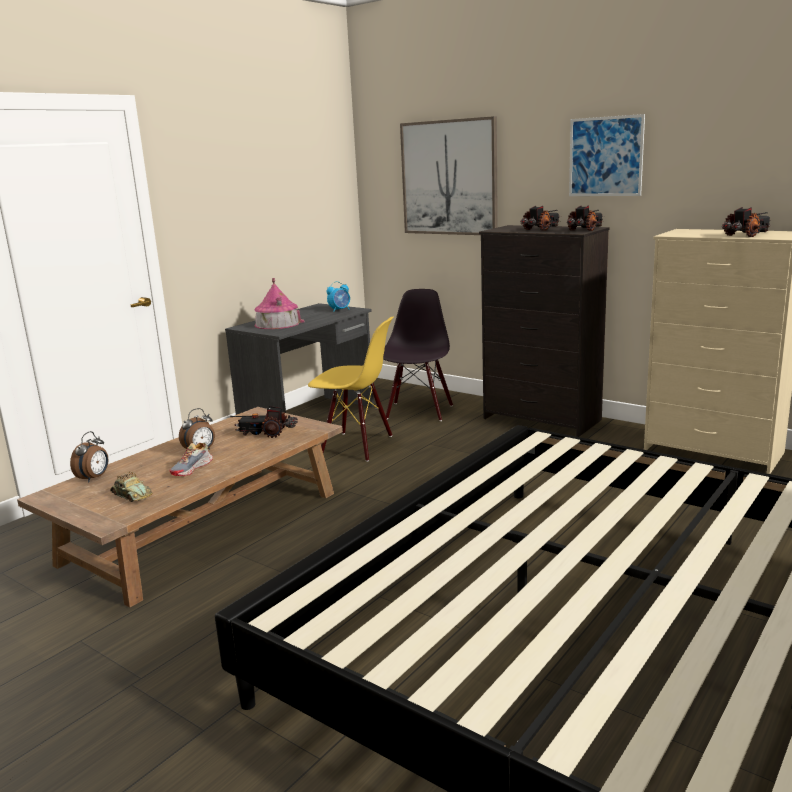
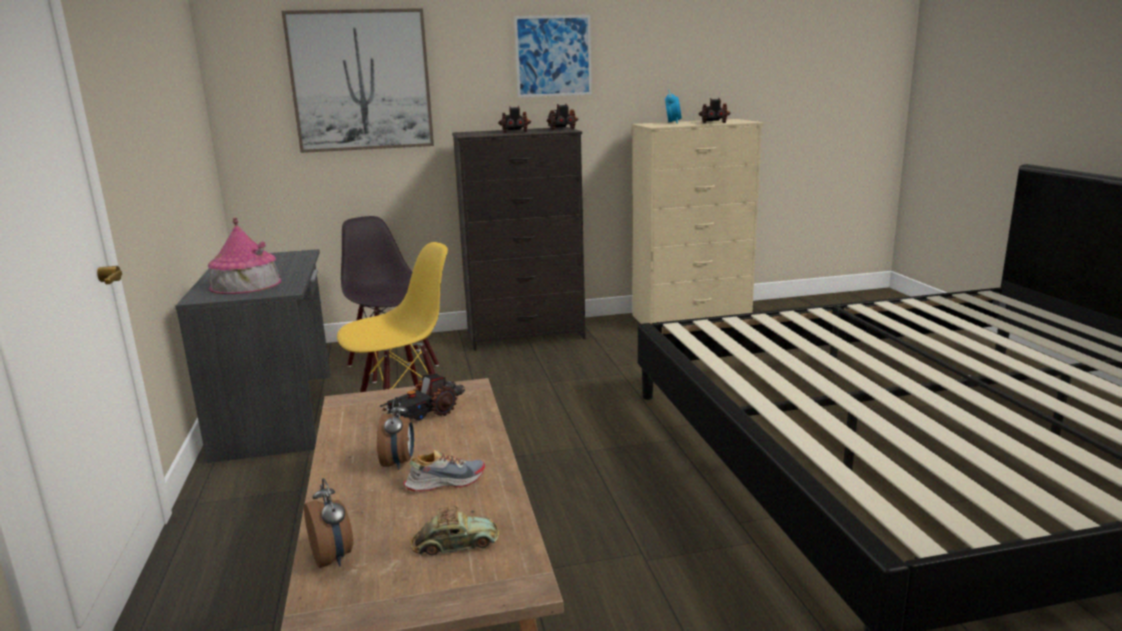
camera: 50 degrees left, 0 degrees up
(192, 468) = (445, 482): shoe -> shoe turned 90 degrees counterclockwise
(340, 310) = (283, 257): alarm clock -> alarm clock (672, 123)

